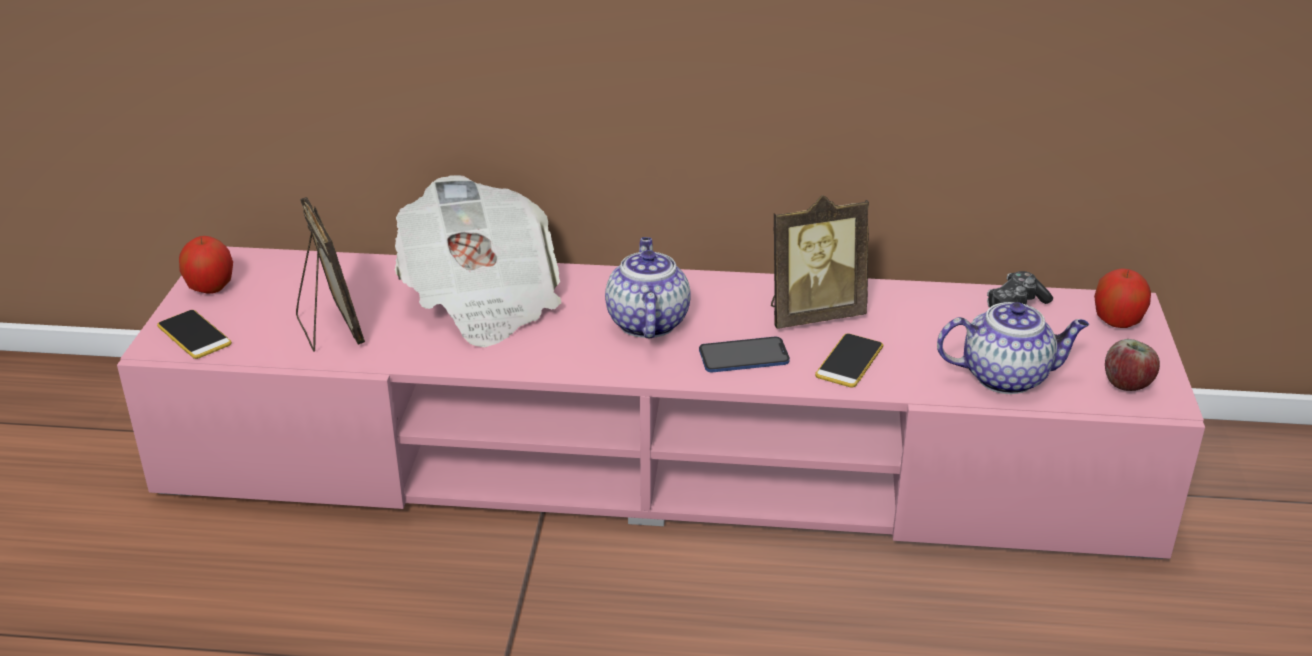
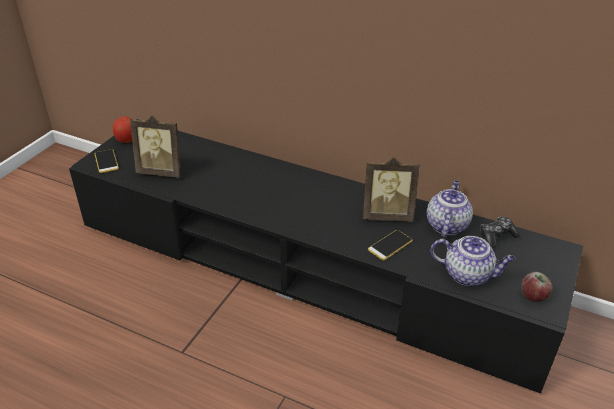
camera: 20 degrees right, 5 degrees up
(329, 329) = (162, 171): picture frame -> picture frame turned 105 degrees clockwise
(481, 300) = (235, 171): newspaper -> none
(646, 322) = (303, 200): teapot -> teapot (446, 225)
(658, 461) = (307, 266): pink tv stand -> black tv stand
(744, 357) = (339, 230): phone -> none
(1117, 322) = (549, 258): apple -> none

